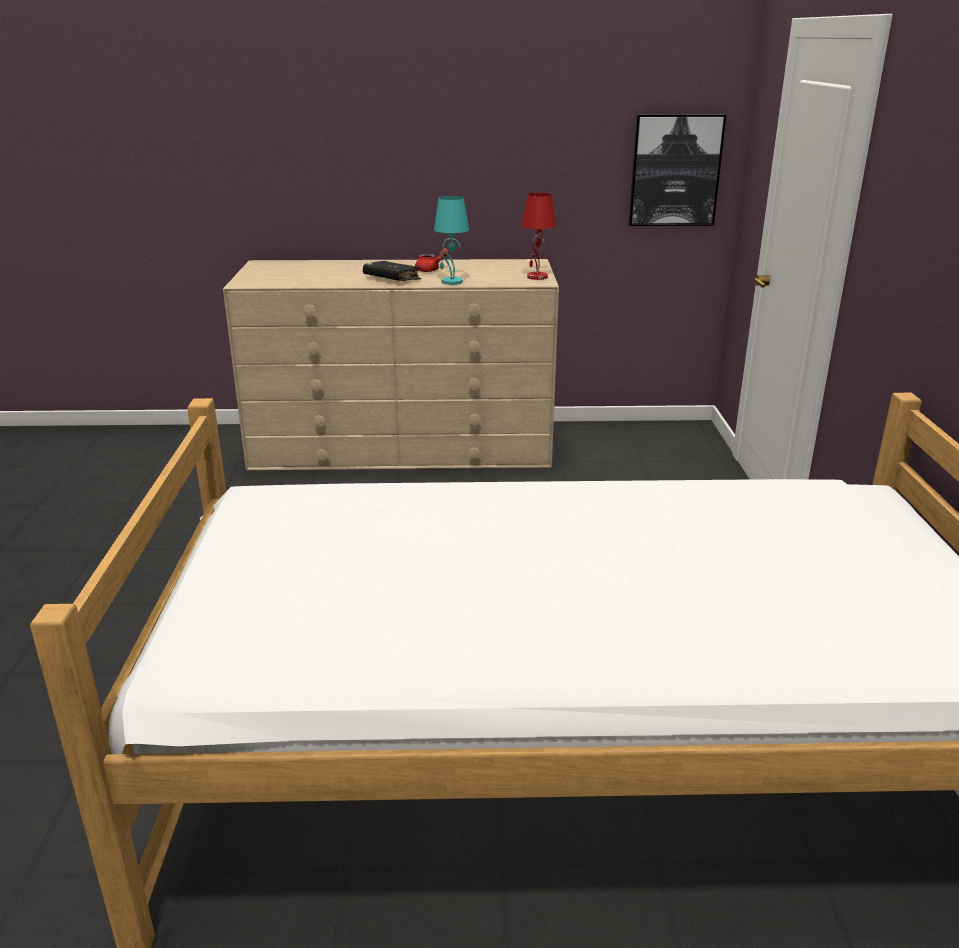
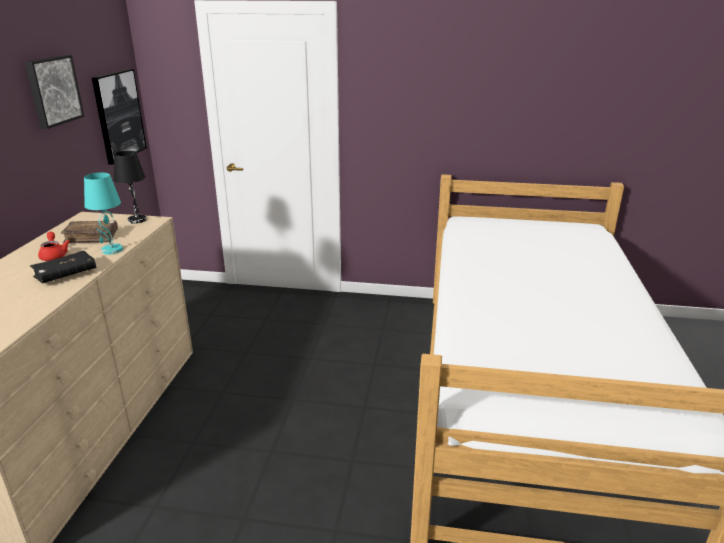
camera: 80 degrees left, 0 degrees up
(480, 272) = (92, 237): none -> brown book
(537, 277) = (137, 220): red table lamp -> black table lamp
(560, 118) = (53, 91): none -> picture

